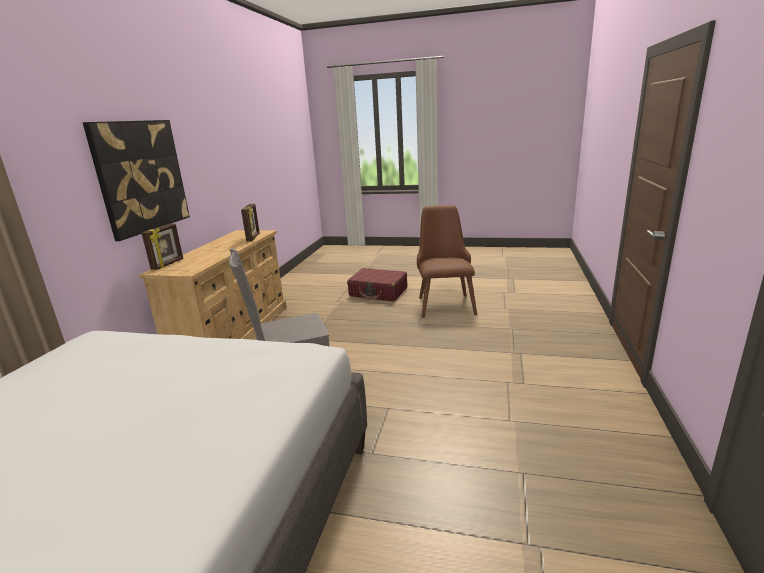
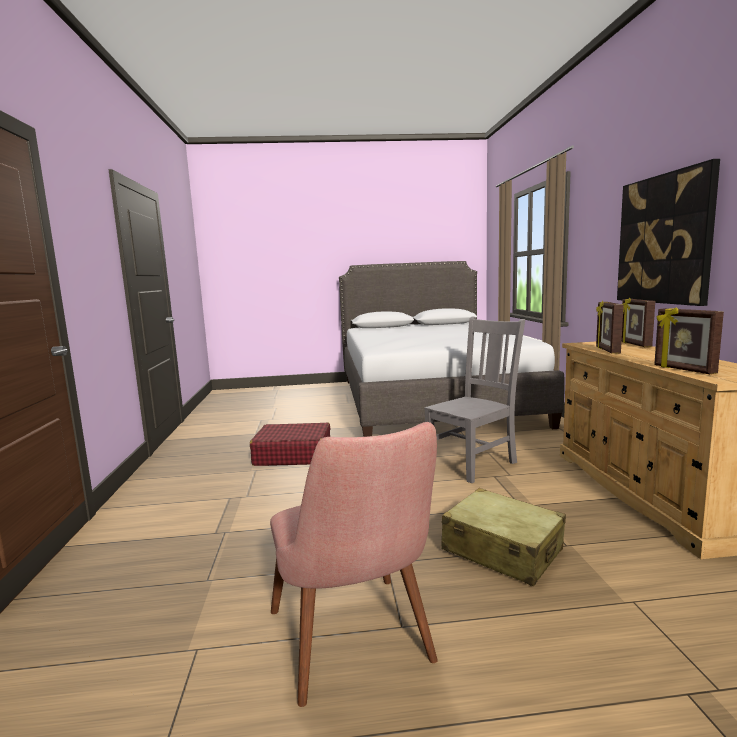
camera: 160 degrees right, 10 degrees down
(212, 259) = (607, 350): none -> picture frame
(359, 321) = (502, 550): none -> beige suitcase
(378, 292) = (580, 669): red suitcase -> red suitcase (293, 455)
(444, 302) = (358, 649): brown chair -> pink chair

